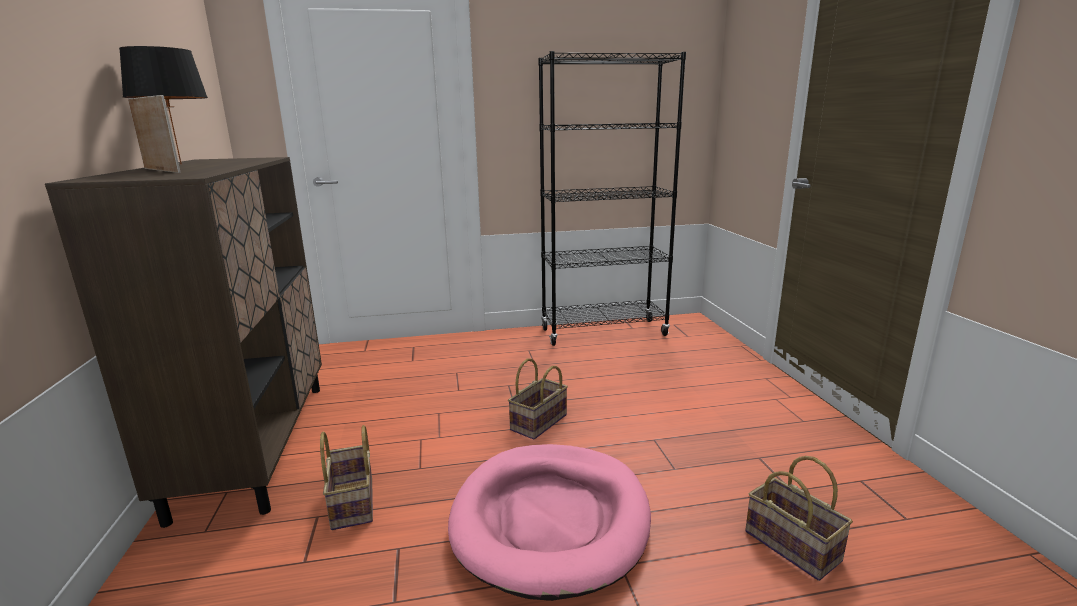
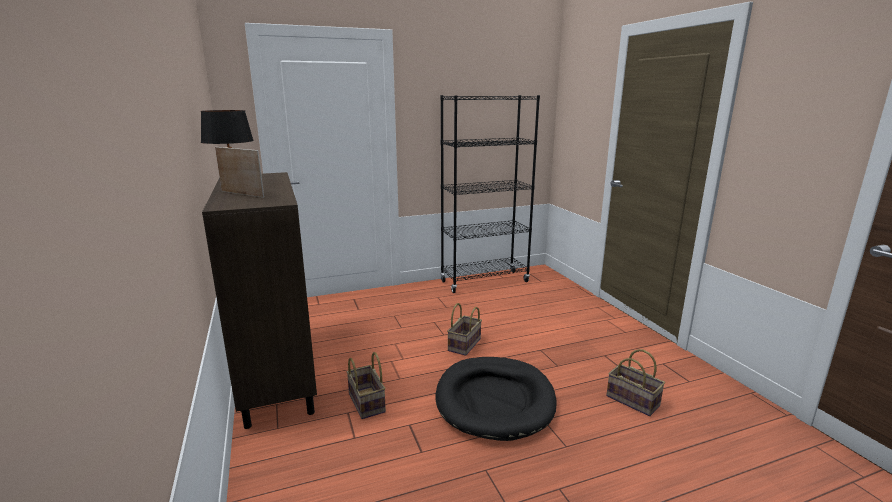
camera: 10 degrees left, 0 degrees up
(551, 520) = (495, 400): pink dog bed -> black dog bed

